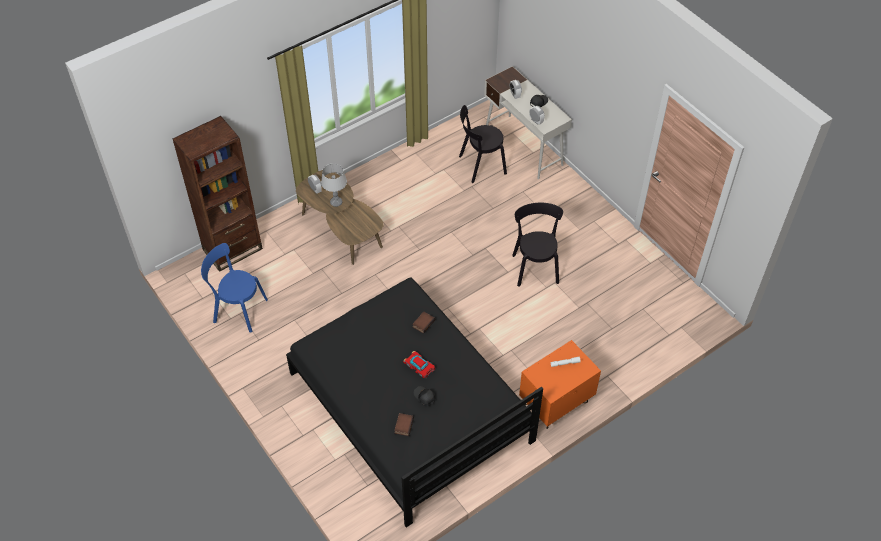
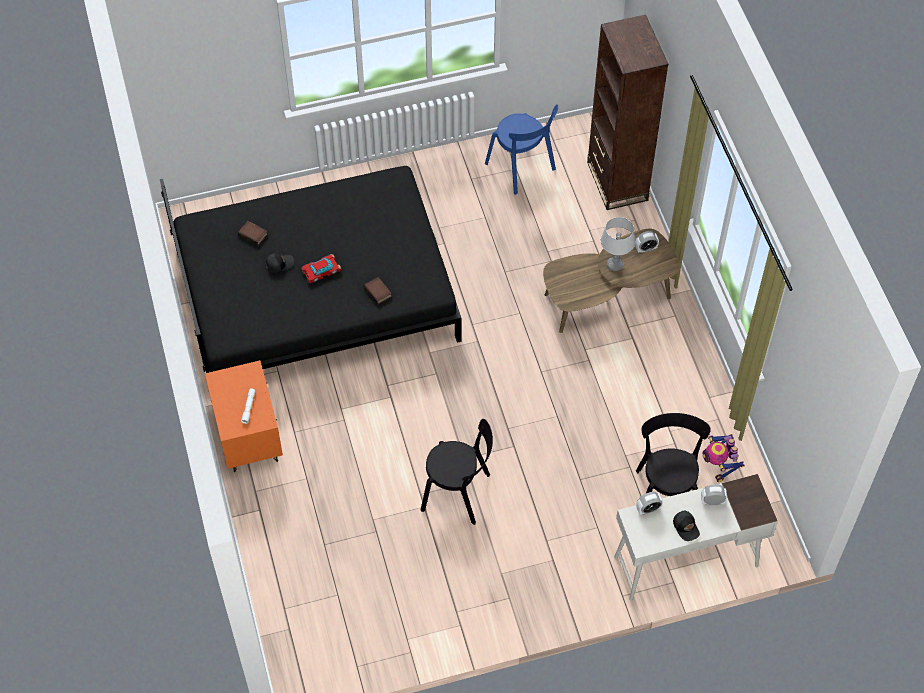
camera: 110 degrees right, 5 degrees up
(238, 310) = (522, 168): blue chair -> blue chair turned 105 degrees clockwise
(449, 145) = (718, 465): none -> toy robot

